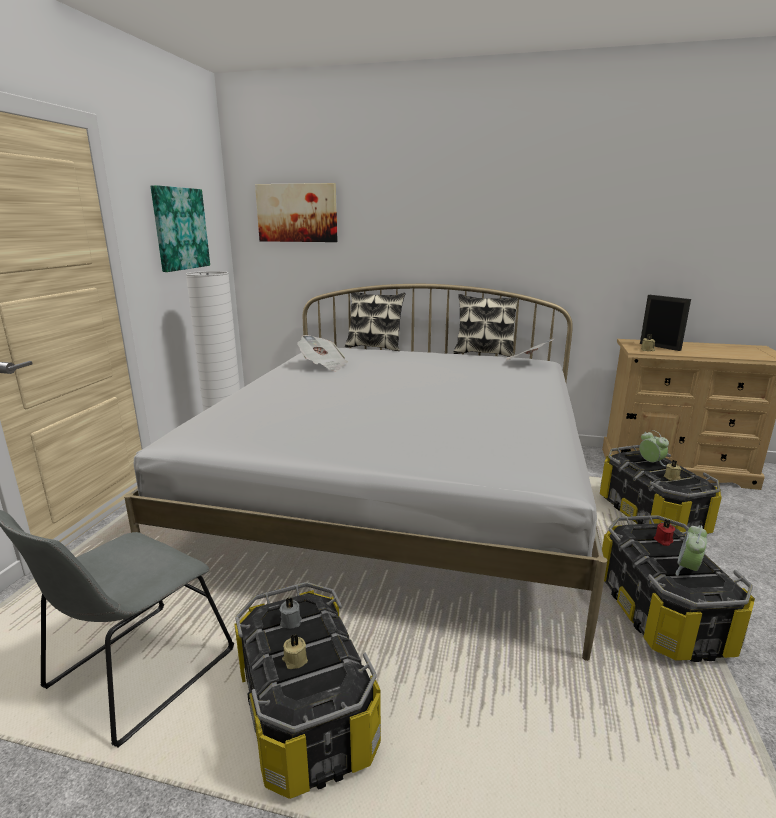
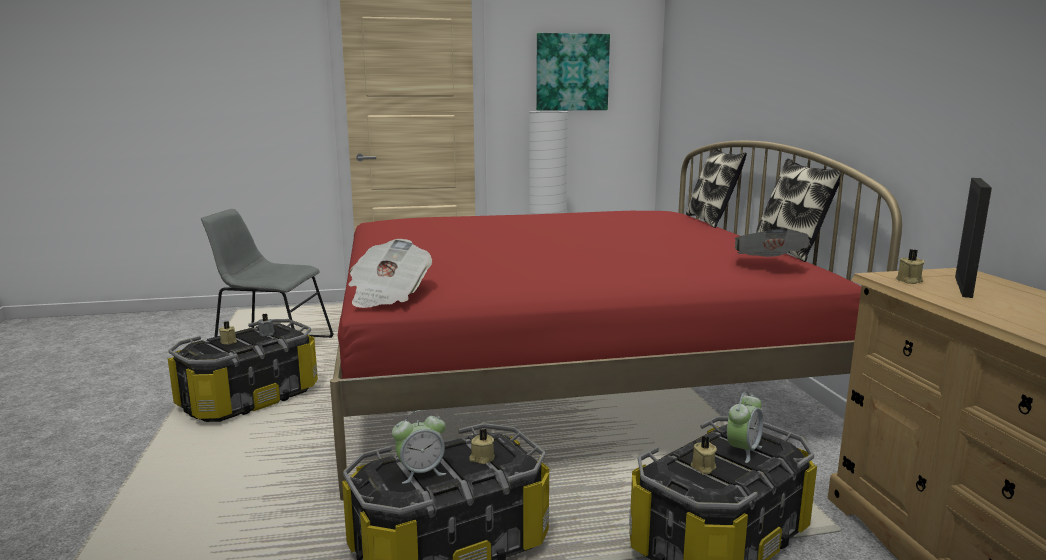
camera: 65 degrees right, 5 degrees down
(297, 213) = (695, 53): picture -> none
(323, 366) = (591, 216): newspaper -> newspaper (387, 296)
(398, 498) = (562, 373): white bed -> red bed
(663, 540) = (482, 458): red candle -> beige candle
(688, 569) = (421, 472): alarm clock -> alarm clock turned 150 degrees clockwise

